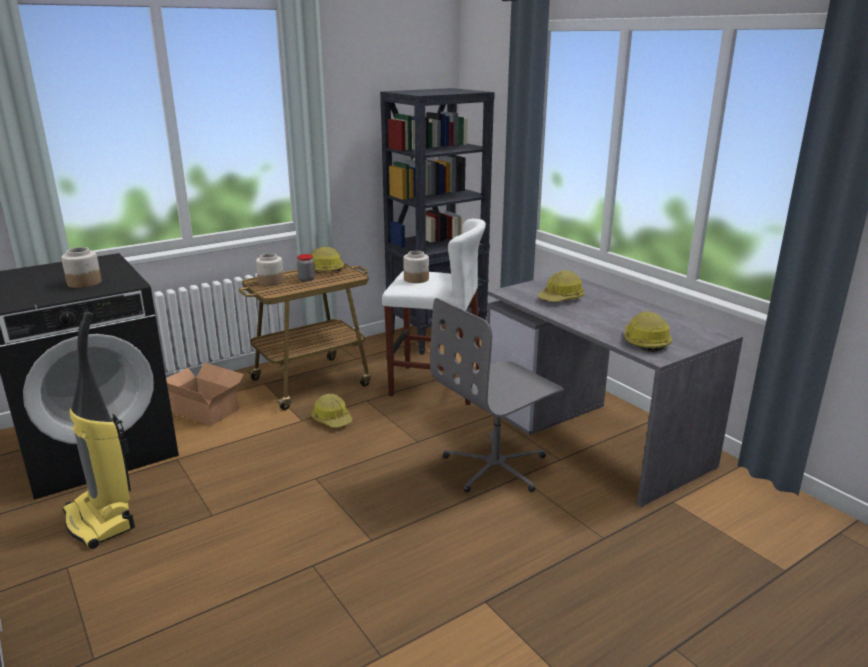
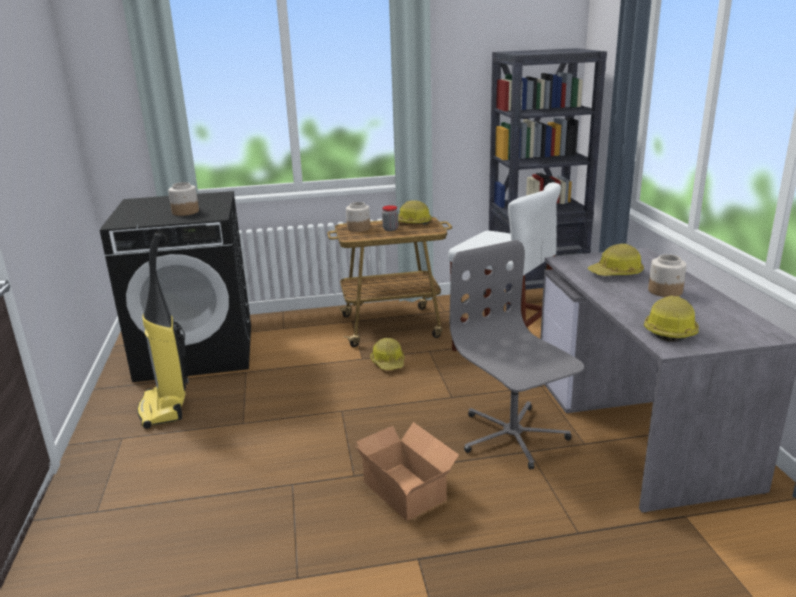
camera: 25 degrees right, 0 degrees up
(206, 409) = (292, 335): cardboard box -> cardboard box (405, 488)
(416, 279) = (489, 239): jar -> jar (665, 291)
(496, 466) = (512, 436): grey office chair -> grey office chair turned 75 degrees clockwise

